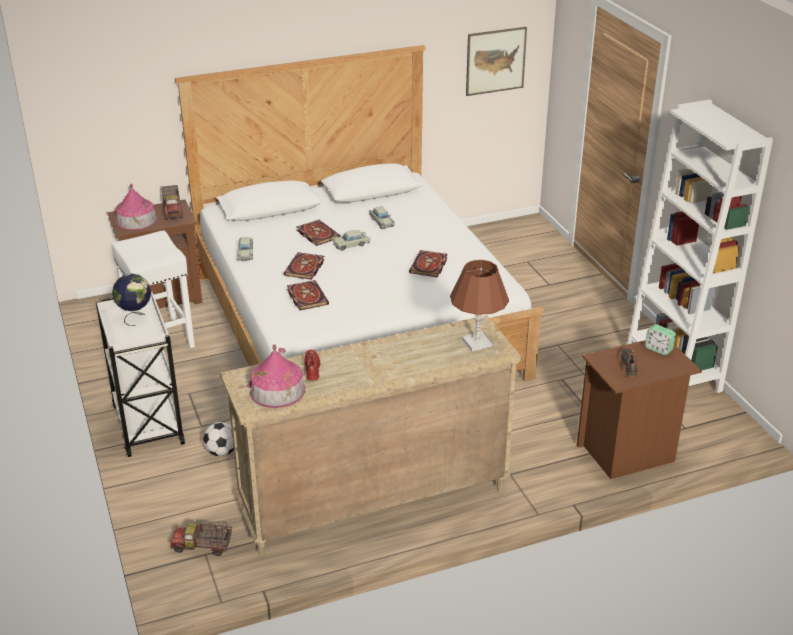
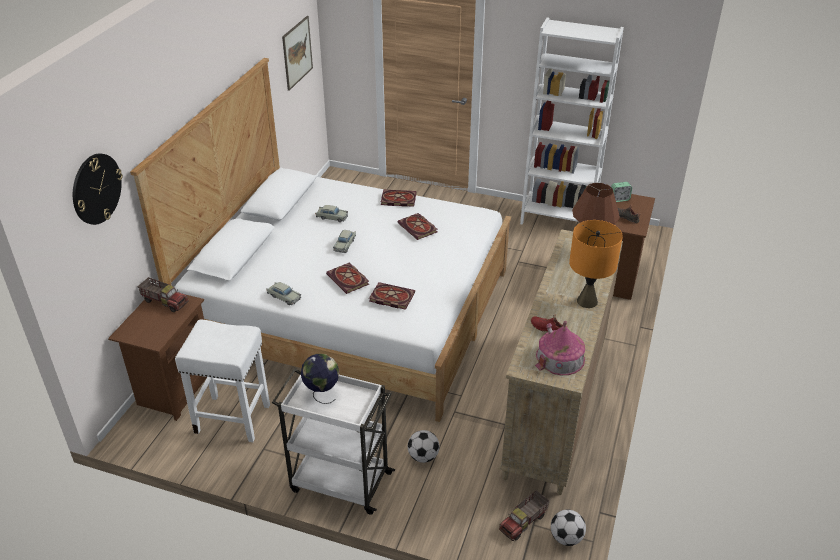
camera: 50 degrees left, 5 degrees up
(127, 75) = (96, 189): none -> wall clock
(136, 220) = (149, 328): toy house -> none
(209, 582) = (566, 538): none -> football
(316, 234) = (307, 252): book -> book (397, 200)
(385, 373) = (587, 301): none -> orange table lamp

